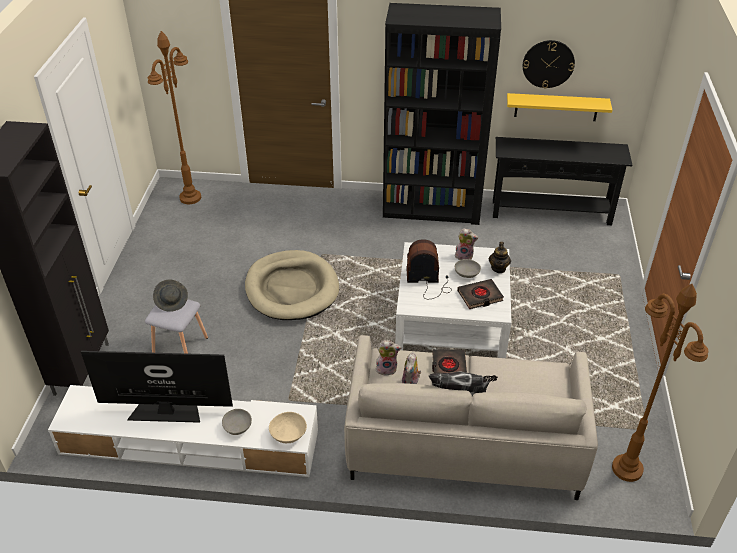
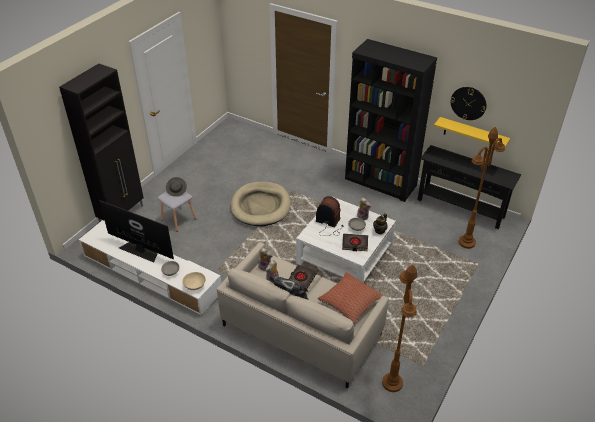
camera: 25 degrees right, 0 degrees up
(190, 198) = (237, 134): brown floor lamp -> brown floor lamp (466, 242)
(535, 377) = (350, 302): none -> pillow

